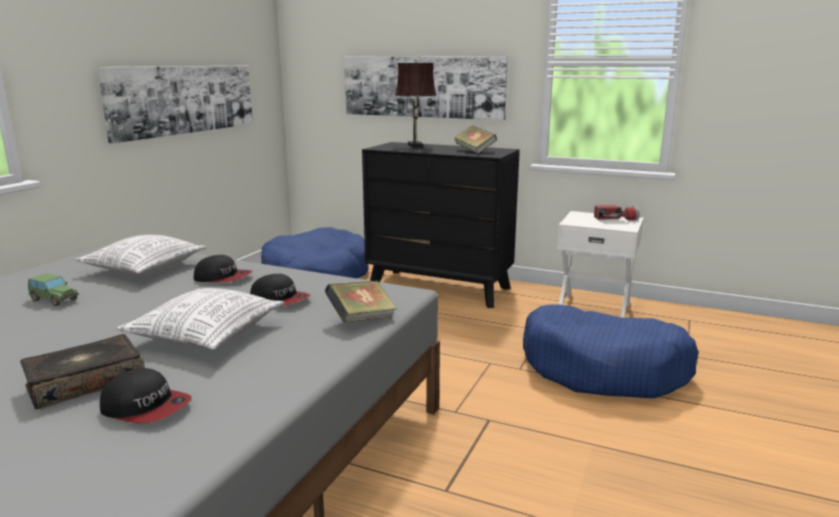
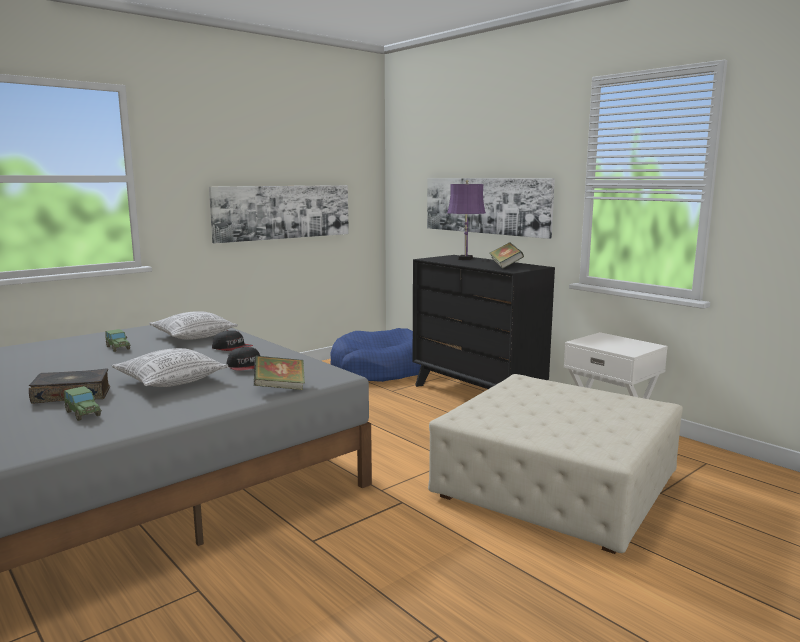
camera: 25 degrees right, 5 degrees down
(146, 407) = (83, 413): cap -> toy car
(415, 146) = (465, 259): brown table lamp -> purple table lamp
(603, 369) = (554, 487): blue dog bed -> beige ottoman
(615, 219) = (632, 344): flashlight -> none

